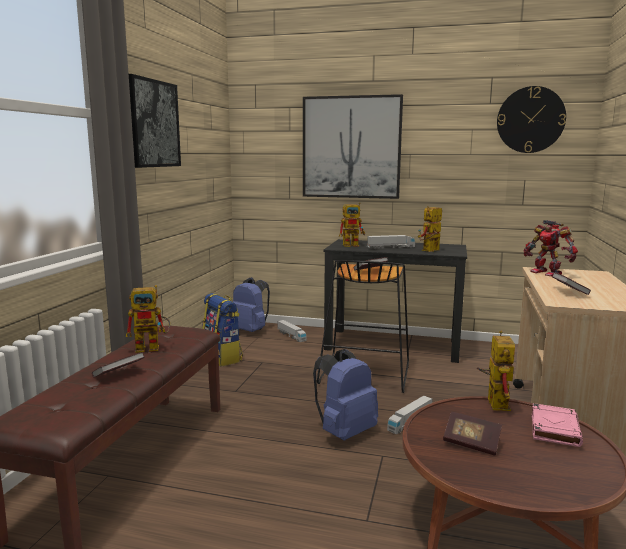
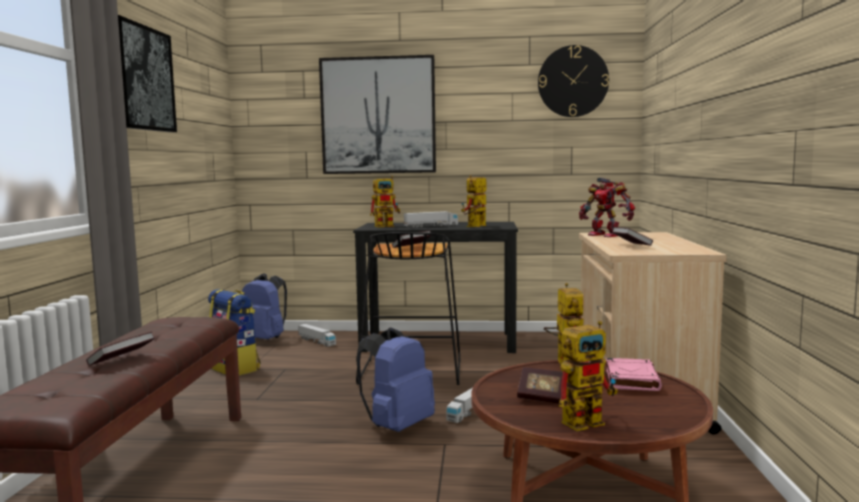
camera: 10 degrees left, 5 degrees down
(153, 347) = (158, 336): toy robot -> toy robot (587, 420)

